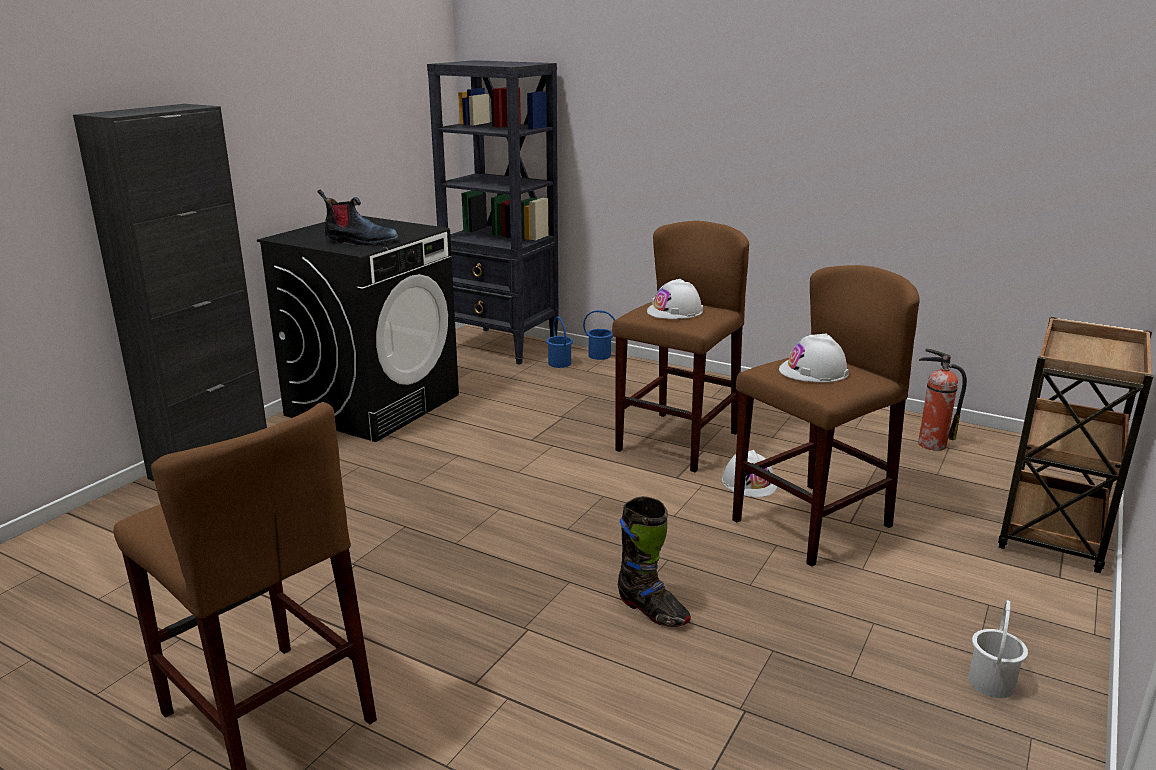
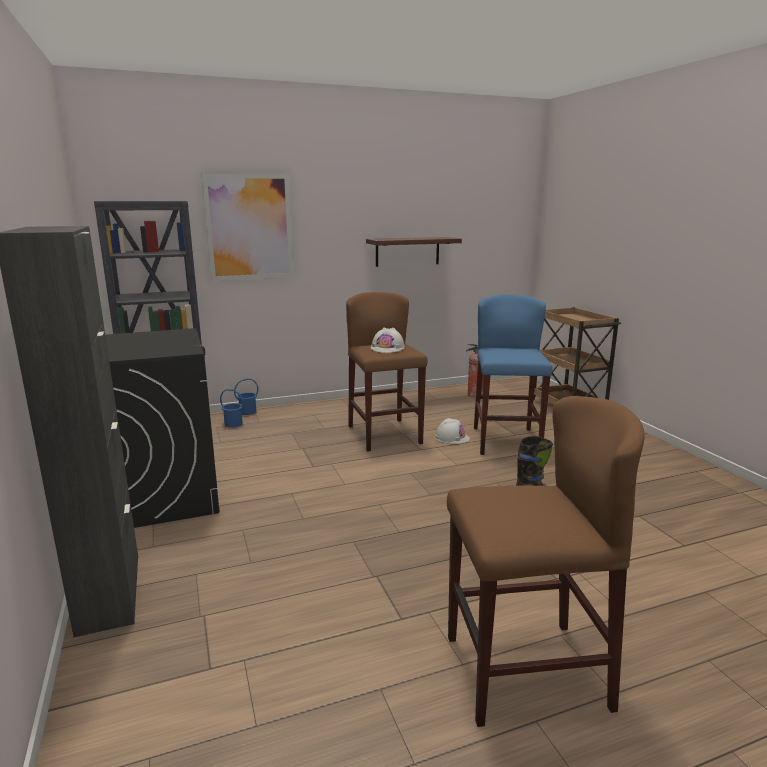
camera: 50 degrees left, 5 degrees down
(360, 241) = (165, 347): boot -> none
(630, 103) = (249, 227): none -> picture
(810, 523) = (505, 441): brown stool -> blue stool
(813, 371) = (513, 352): white hard hat -> none
(871, 163) = (407, 251): none -> shelf
(992, 683) = (658, 462): white bucket -> none

